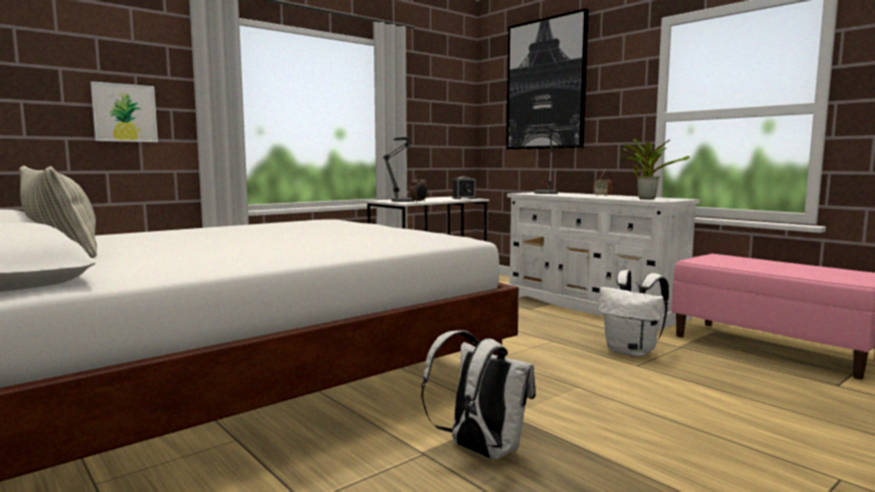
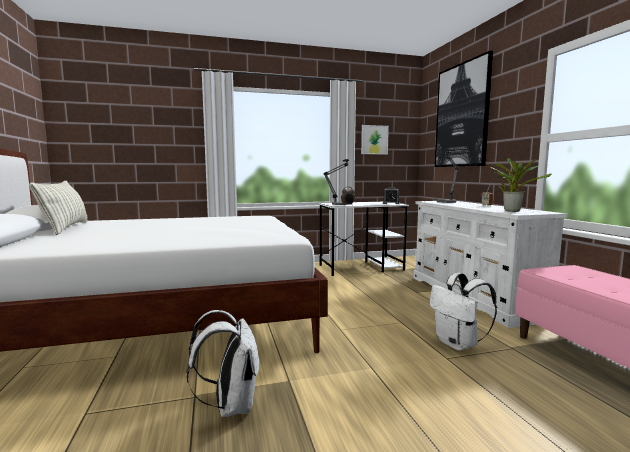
camera: 25 degrees right, 0 degrees up
(124, 113) = (166, 148): picture -> picture (374, 140)

